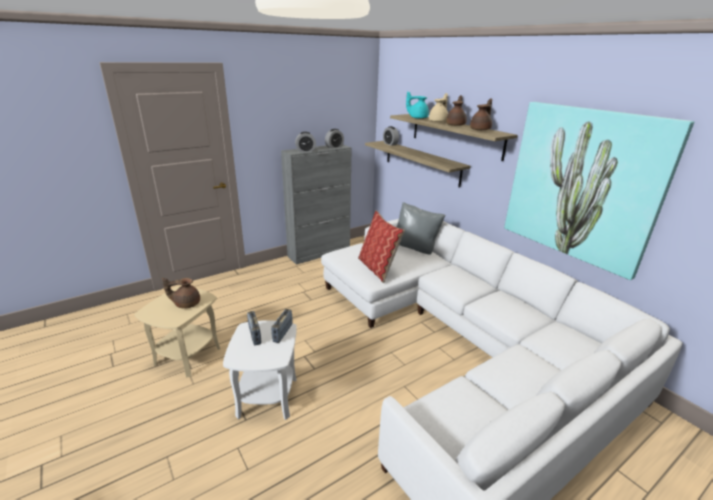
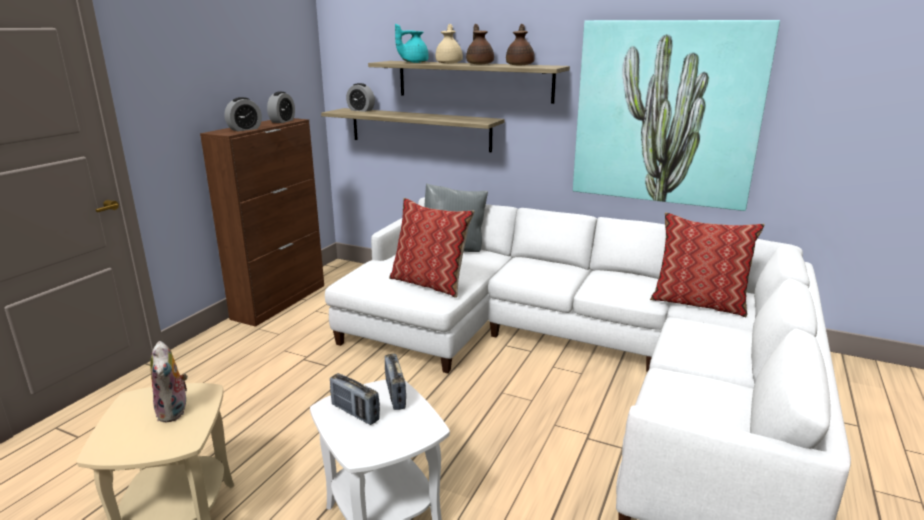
camera: 30 degrees left, 5 degrees down
(186, 303) = (174, 412): brown teapot -> plush toy
(319, 253) = (280, 301): grey cabinet -> brown cabinet
(552, 341) = (698, 303): none -> pillow

